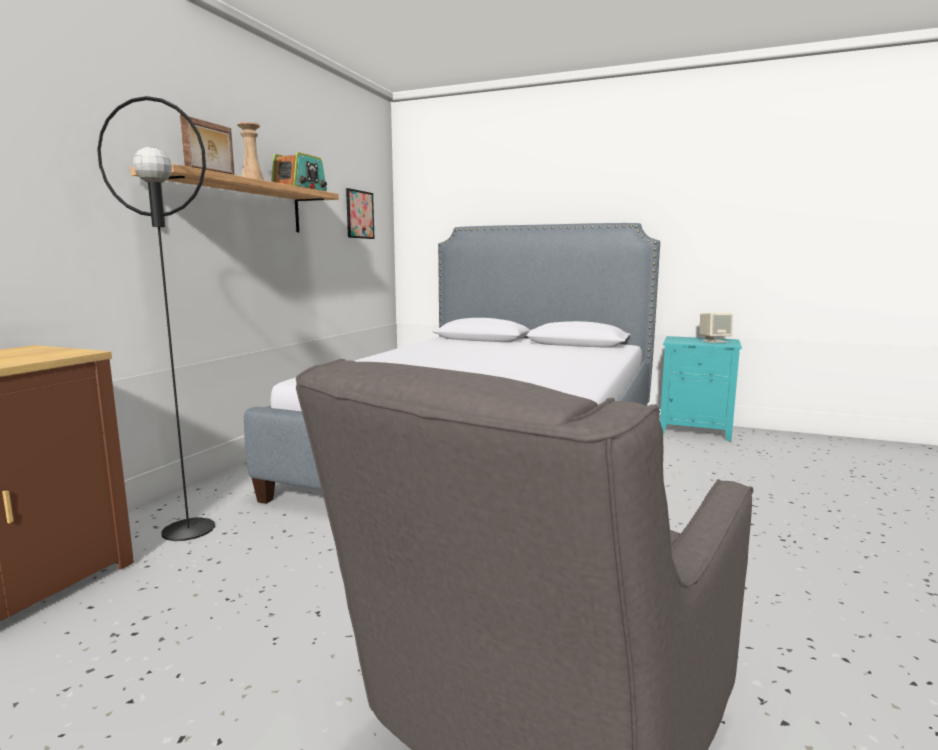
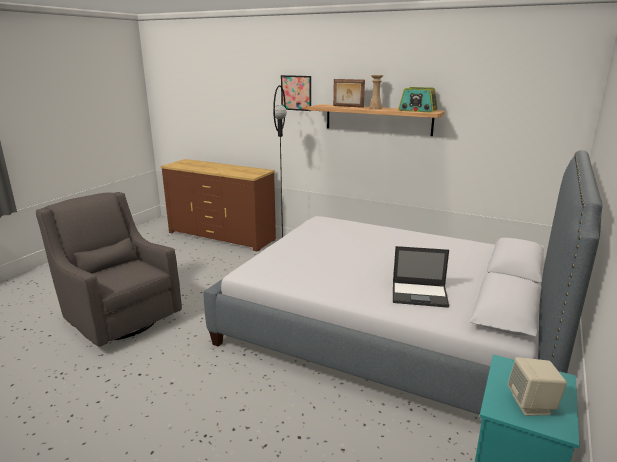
camera: 95 degrees right, 10 degrees up
(359, 214) = (521, 123): picture -> picture (296, 93)
(569, 354) = (420, 294): none -> laptop

